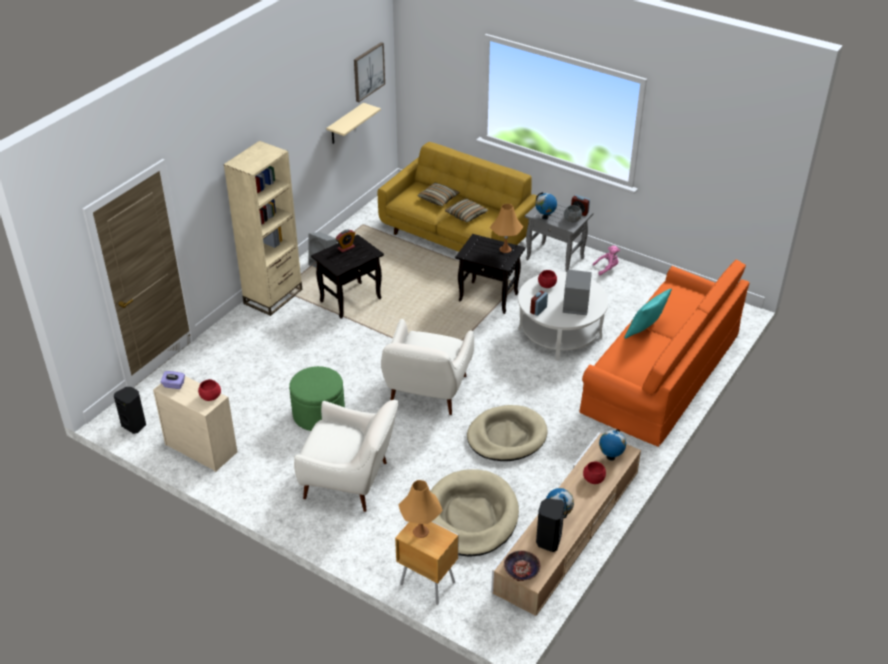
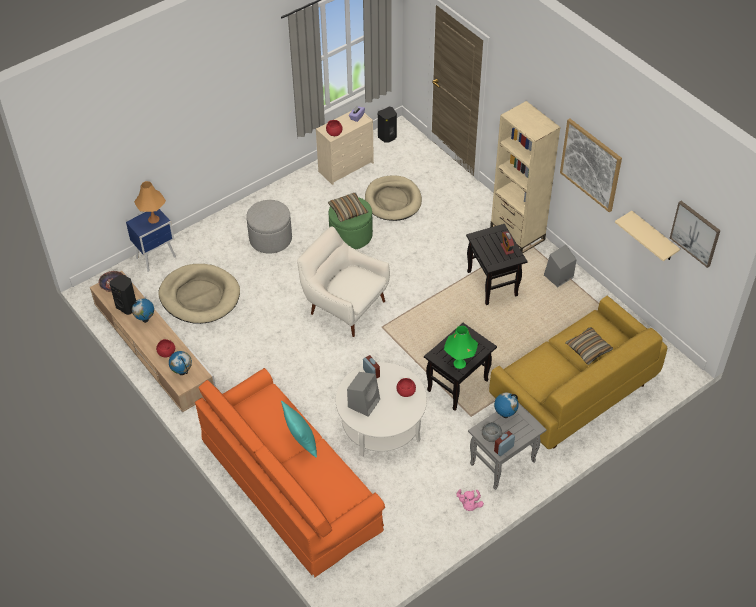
camera: 110 degrees right, 10 degrees up
(287, 139) = (591, 164): none -> picture
(350, 481) = (270, 238): white armchair -> grey ottoman
(427, 582) = (157, 257): brown nightstand -> blue nightstand
(466, 215) = (549, 363): pillow -> pillow (348, 211)
(505, 249) = (459, 363): orange table lamp -> green table lamp
(506, 436) = (268, 342): beige dog bed -> beige dog bed (393, 200)

